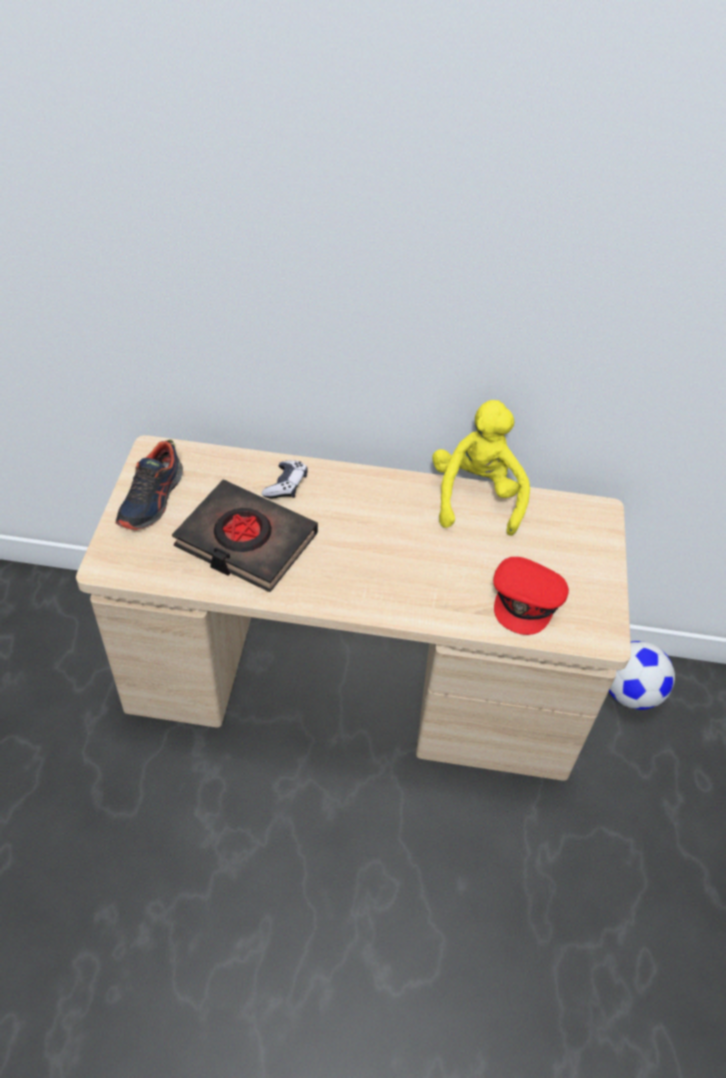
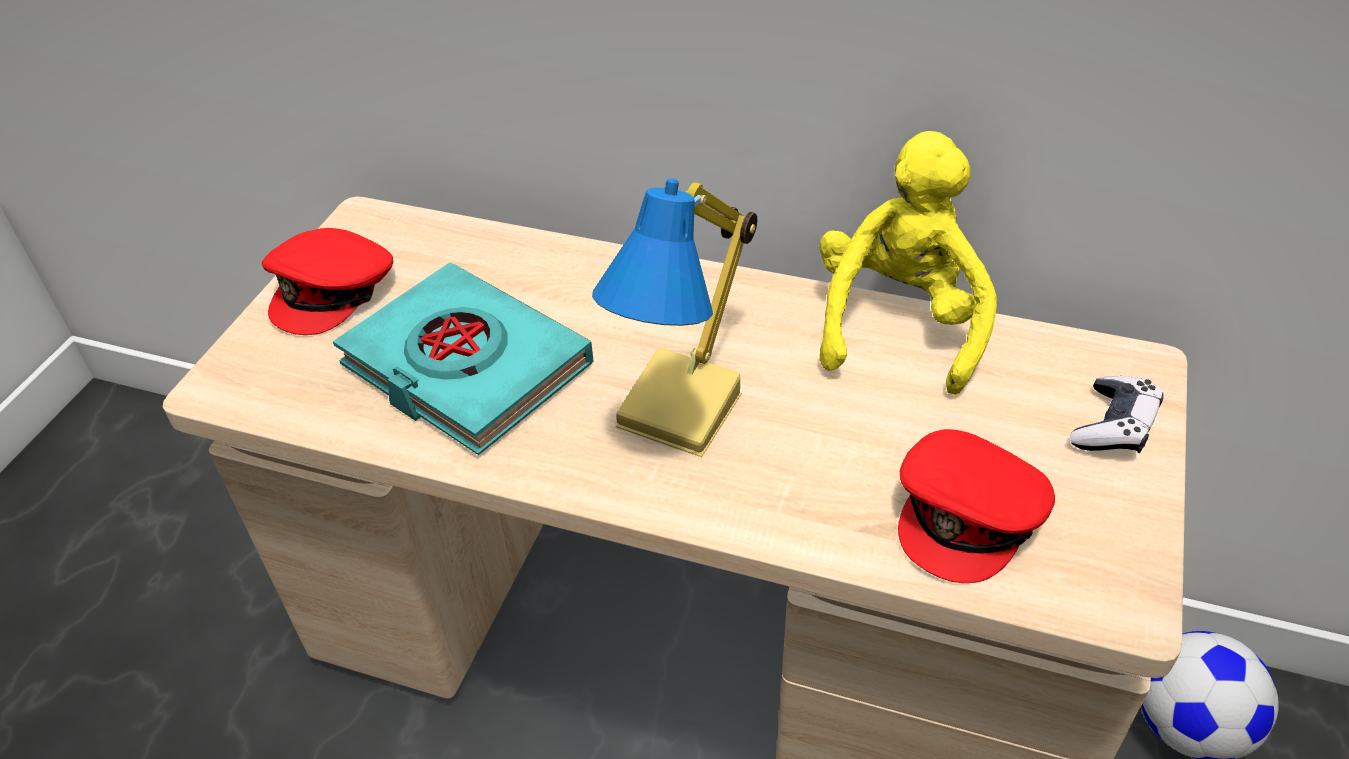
camera: 15 degrees right, 5 degrees down
(152, 499) = (334, 290): shoe -> red cap
(245, 541) = (465, 367): black book -> turquoise book
(286, 485) = (562, 284): game controller -> game controller (1113, 426)
(373, 556) = (684, 410): none -> table lamp

